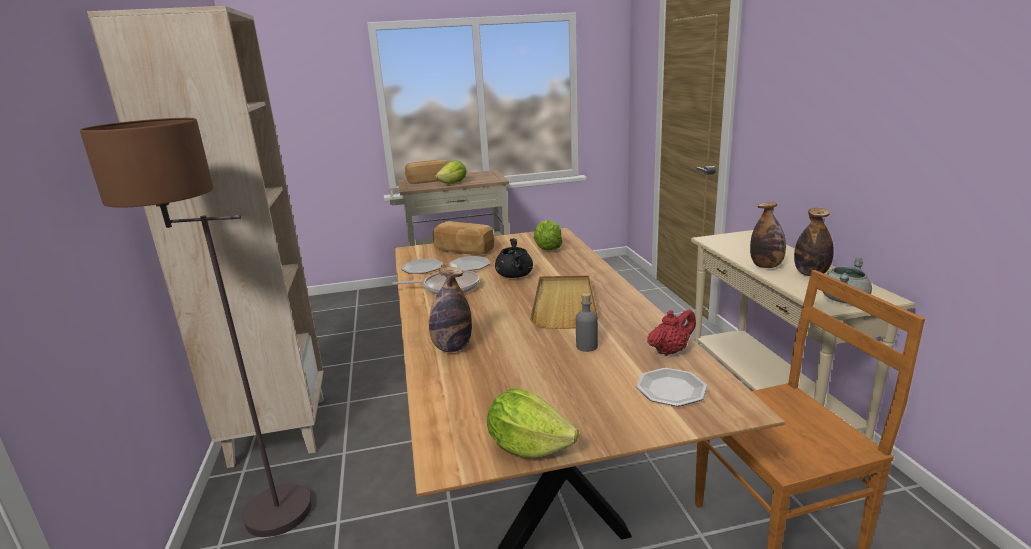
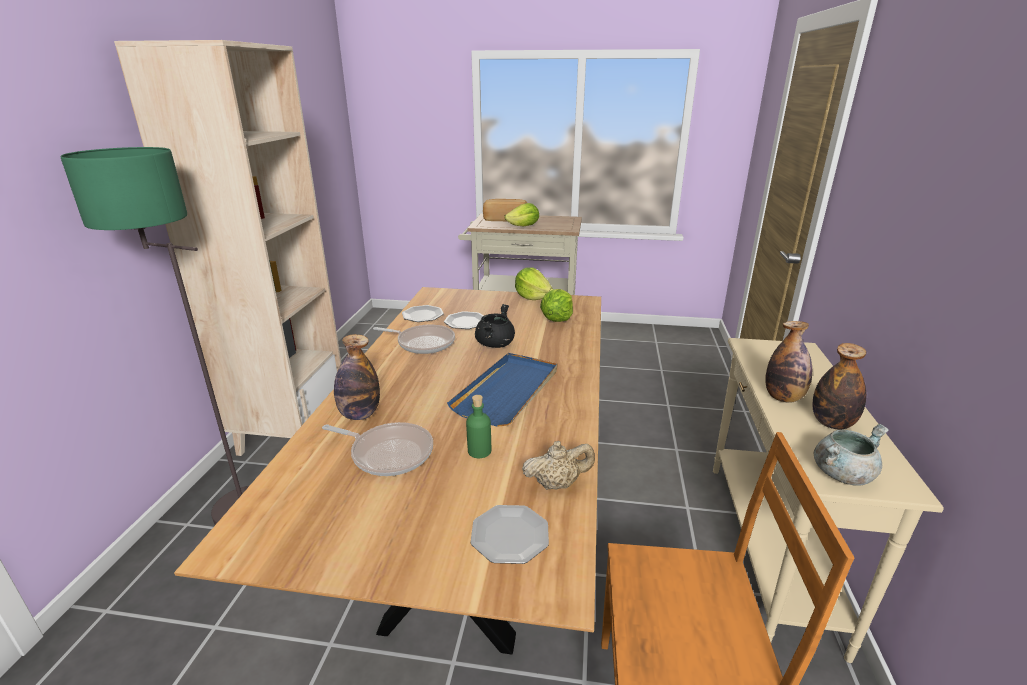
camera: 20 degrees right, 5 degrees up
(259, 514) = (230, 506): brown floor lamp -> green floor lamp
(463, 251) = (477, 303): bread -> none
(512, 366) = (388, 453): none -> frying pan
(528, 446) = (310, 556): lettuce -> lettuce (532, 297)
(564, 304) = (508, 391): beige tray -> blue tray
(586, 346) = (479, 451): grey bottle -> green bottle
(670, 351) = (557, 484): red teapot -> beige teapot

